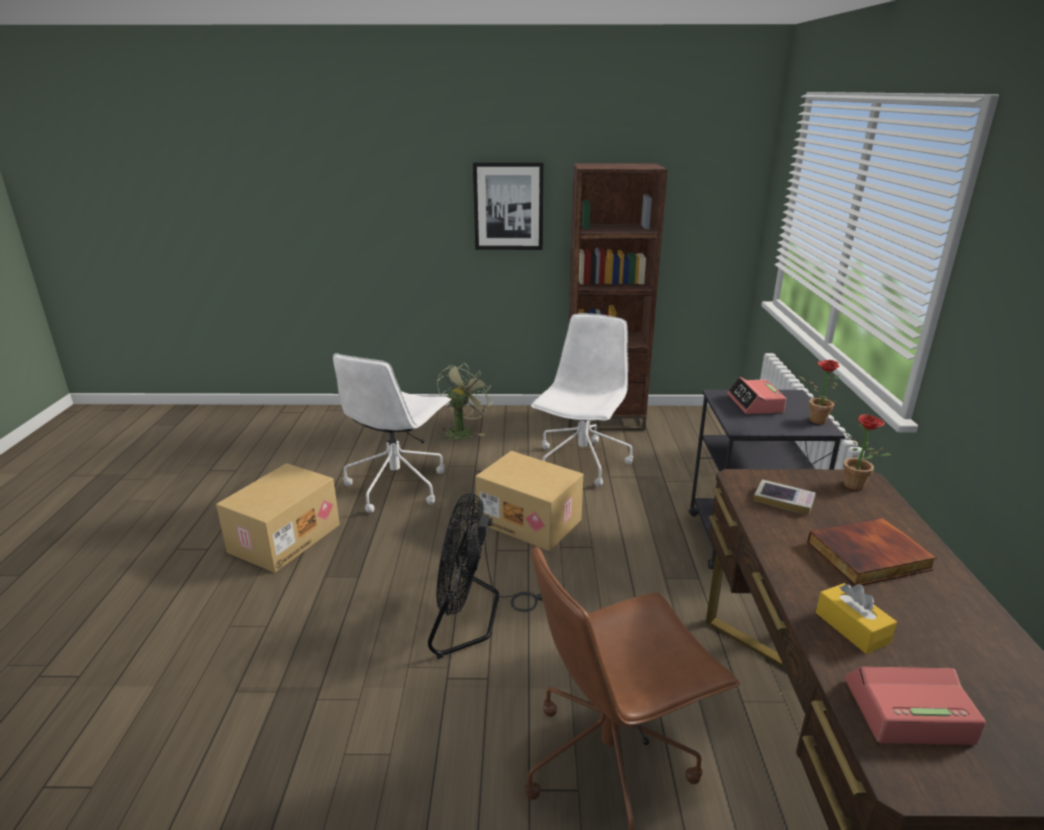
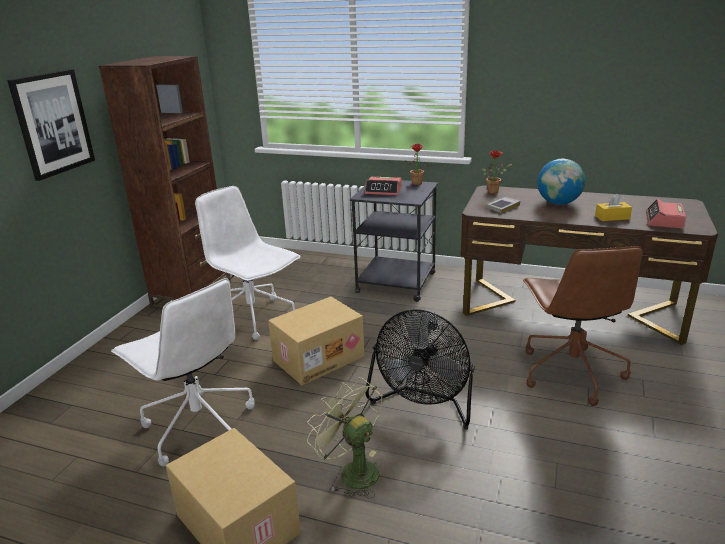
camera: 70 degrees left, 0 degrees up
(462, 431) = (128, 371): green fan -> green fan (352, 471)
(869, 557) = (558, 203): book -> globe

